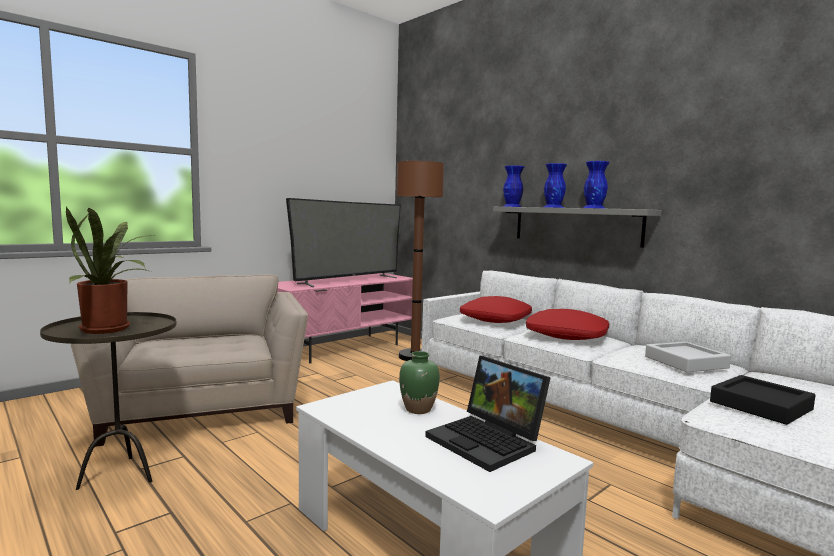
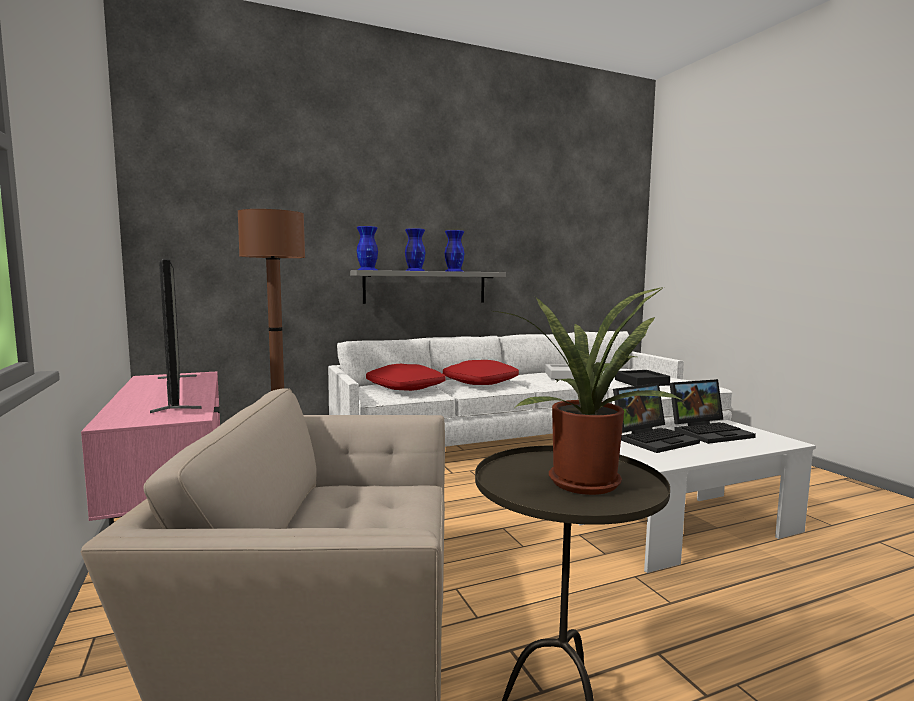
camera: 70 degrees left, 0 degrees up
(418, 409) = (654, 439): green vase -> laptop

